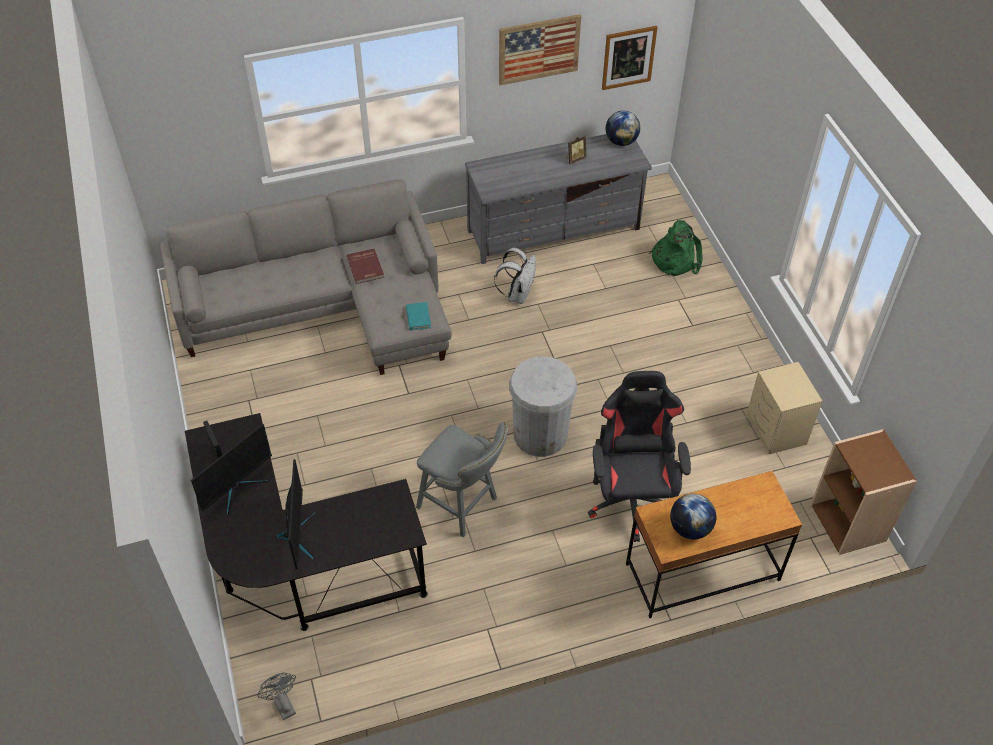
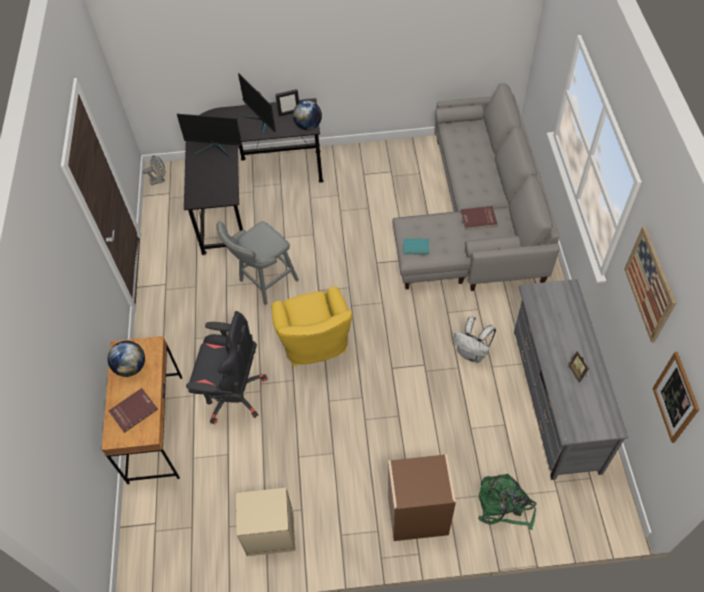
camera: 105 degrees right, 5 degrees up
(540, 434) = (315, 343): white trash can -> yellow armchair
(621, 141) = (605, 423): globe -> globe (308, 126)
(743, 507) = (133, 410): none -> red book
(849, 523) = (157, 562): brown bookcase -> brown bookcase (417, 516)

